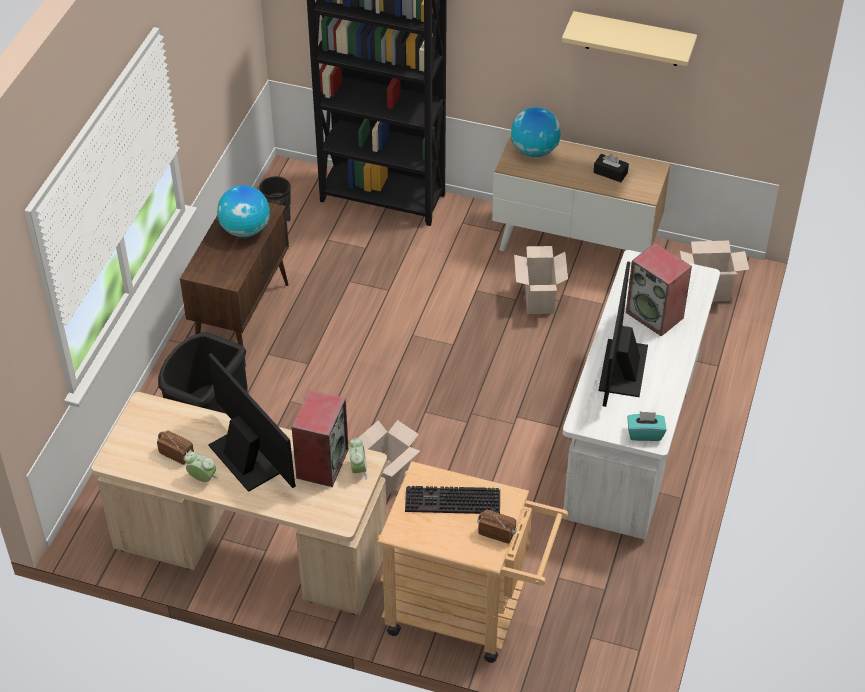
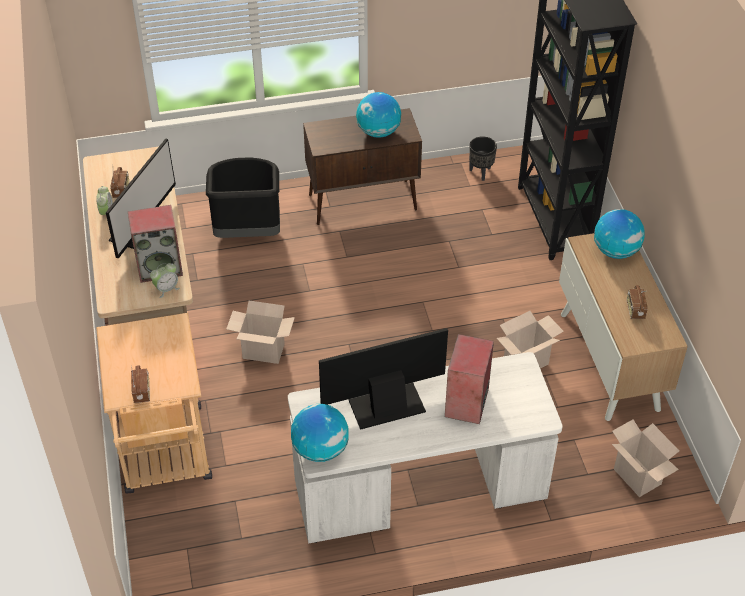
camera: 60 degrees right, 0 degrees up
(451, 503) = (157, 352): keyboard -> none
(610, 173) = (635, 310): black tissue box -> radio
(633, 39) = (699, 203): beige shelf -> none
(645, 433) = (320, 449): turquoise tissue box -> globe

